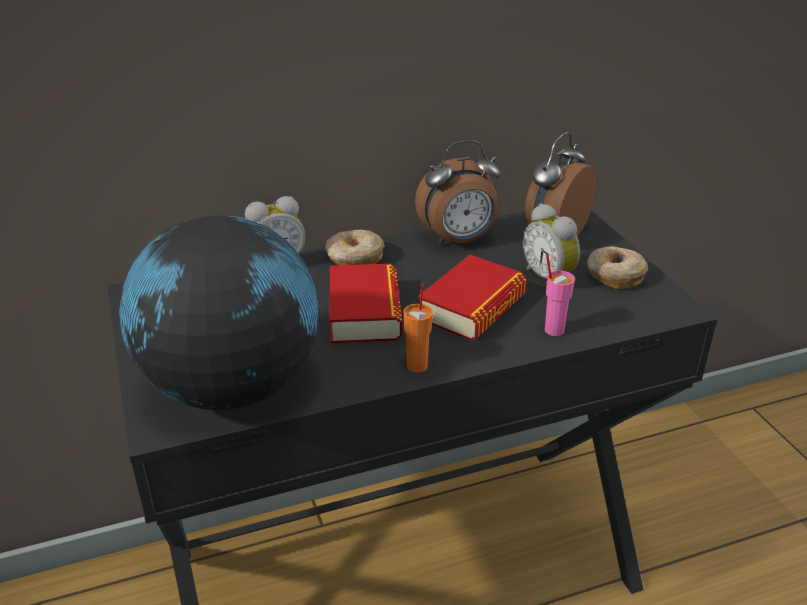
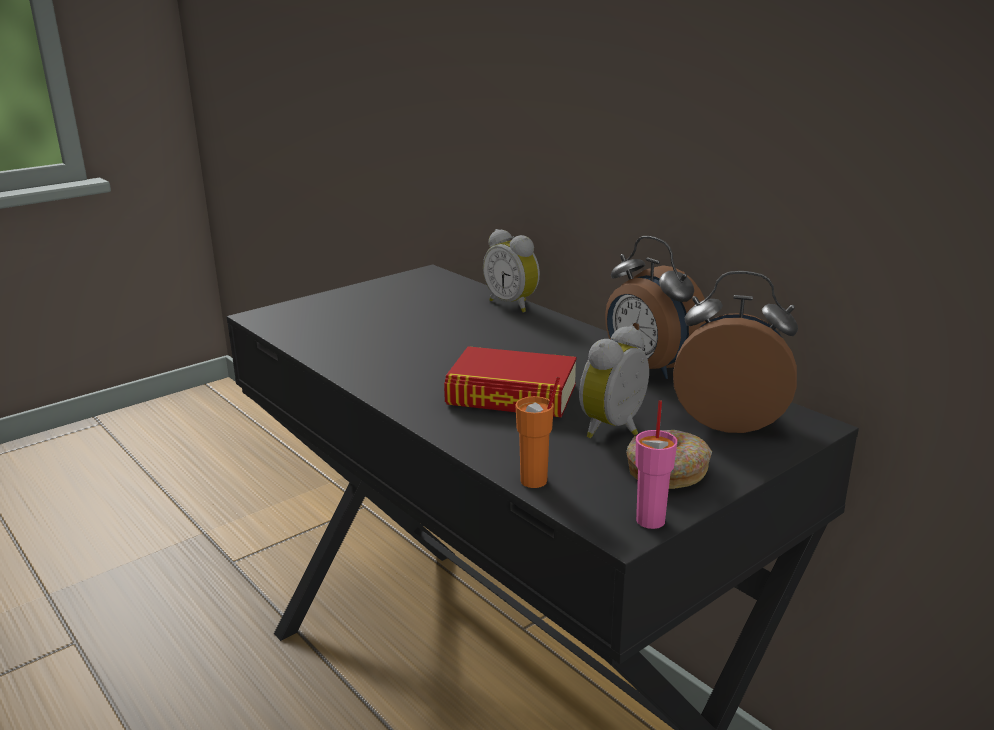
camera: 70 degrees right, 10 degrees down
(232, 387) = (318, 326): globe -> none
(354, 258) = (557, 330): donut -> none
(365, 312) = (461, 350): book -> none
(417, 365) = (387, 386): orange cup -> orange cup (534, 481)
(553, 329) = (500, 444): pink cup -> pink cup (651, 520)

